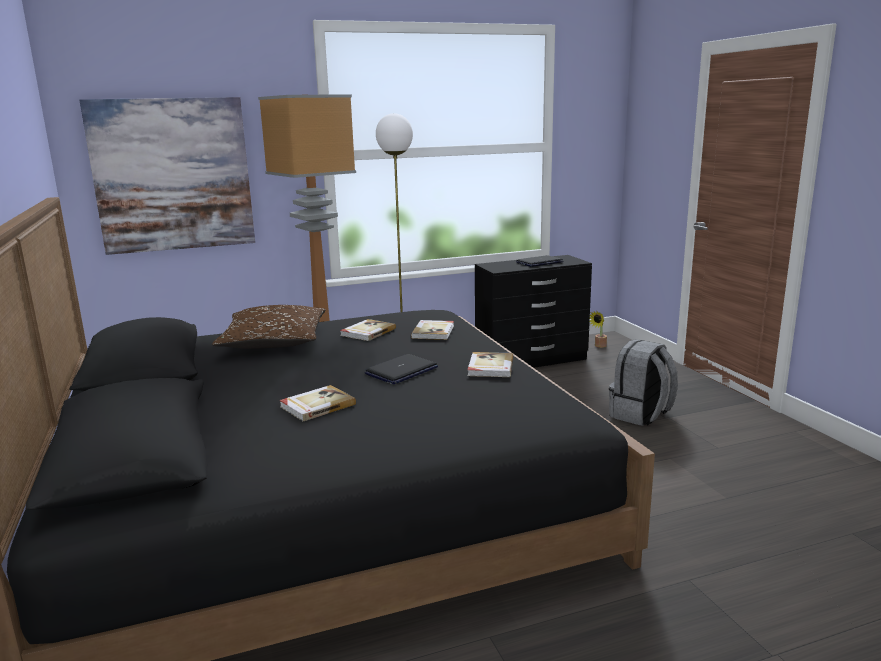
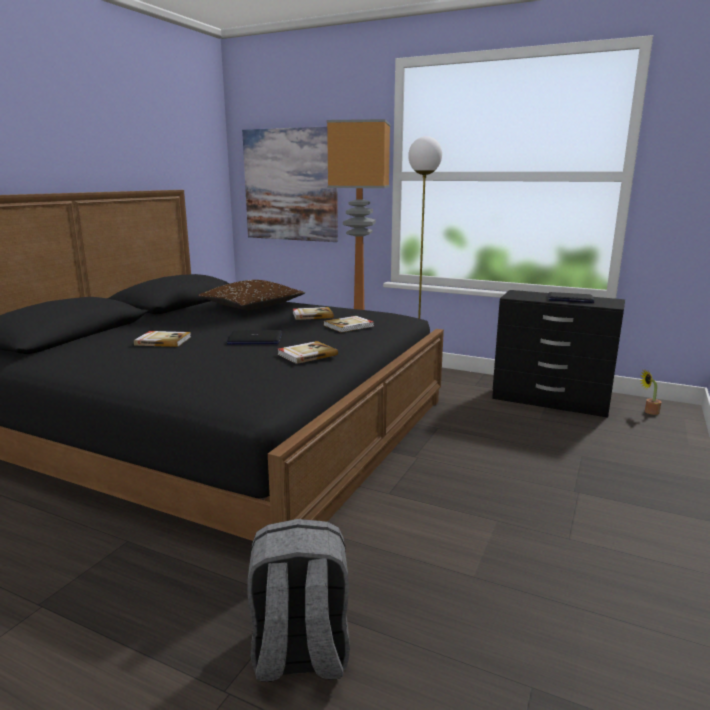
camera: 45 degrees right, 0 degrees up
(640, 415) = (552, 478): grey backpack -> grey backpack (300, 655)

